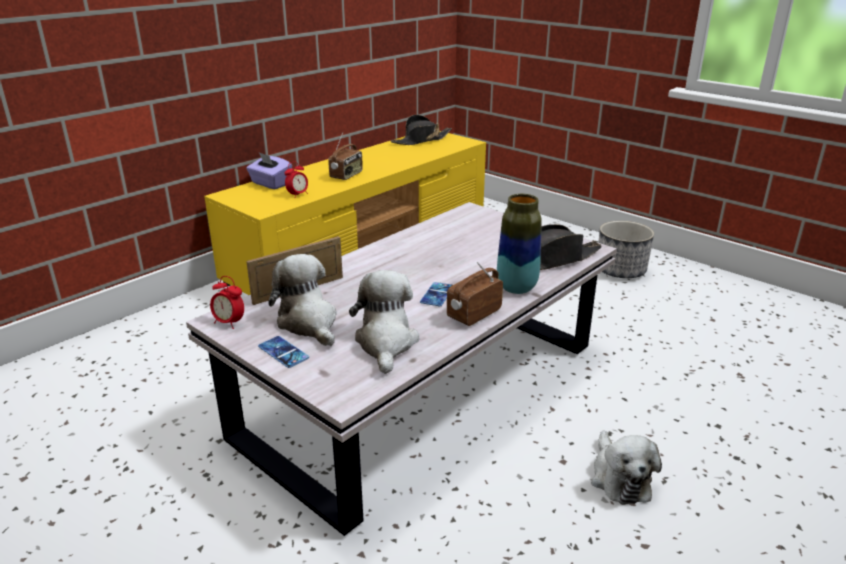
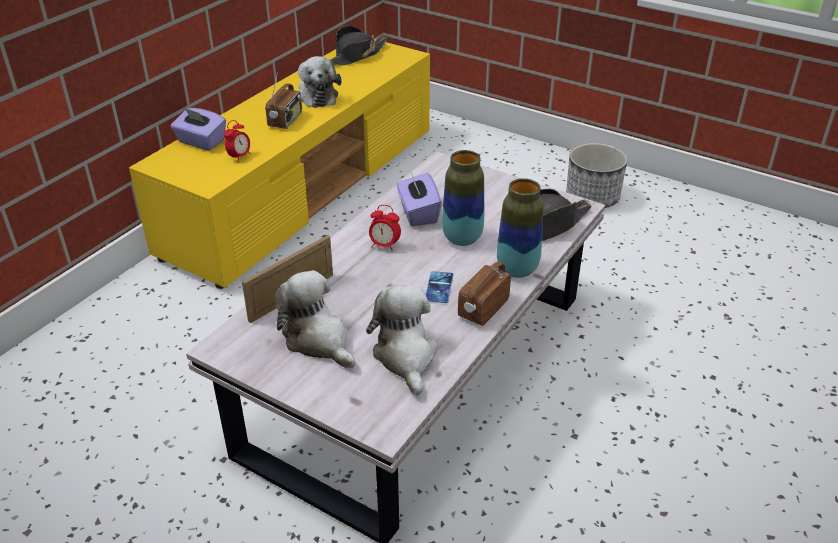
camera: 10 degrees left, 10 degrees up
(229, 323) = (234, 350): alarm clock -> alarm clock (384, 246)
(283, 352) = (305, 381): phone -> none
(437, 241) = (418, 213): none -> purple tissue box
(471, 261) = (462, 238): none -> vase
(619, 478) = (630, 446): plush toy -> plush toy (316, 96)

